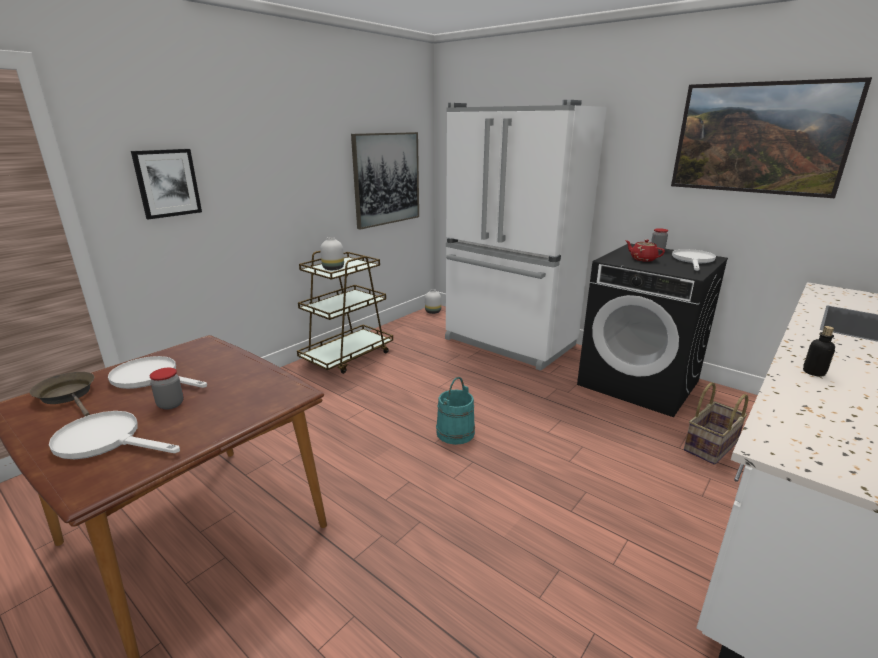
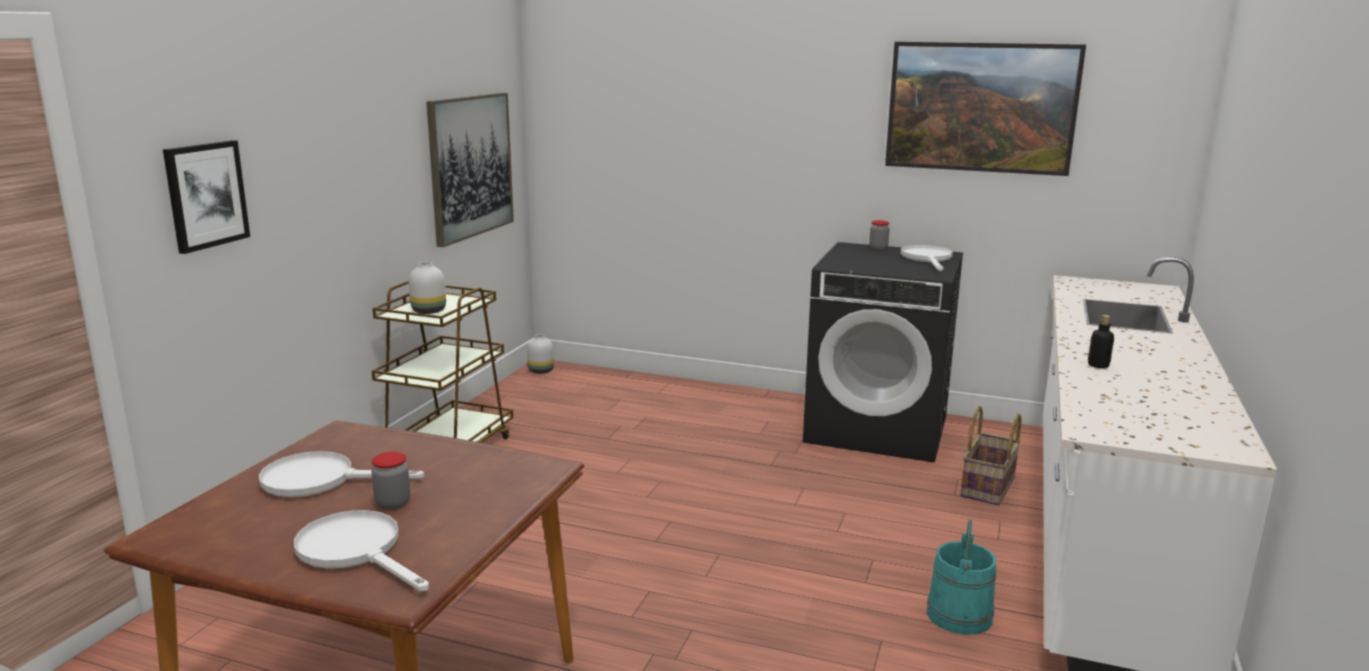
camera: 20 degrees left, 5 degrees down
(68, 395) = (221, 517): brown frying pan -> none
(107, 440) = (357, 551): white frying pan -> white frying pan turned 45 degrees clockwise
(455, 433) = (676, 525): turquoise bucket -> turquoise bucket (959, 615)
(509, 343) = (682, 401): white fridge -> none
(642, 259) = (869, 262): red teapot -> none

